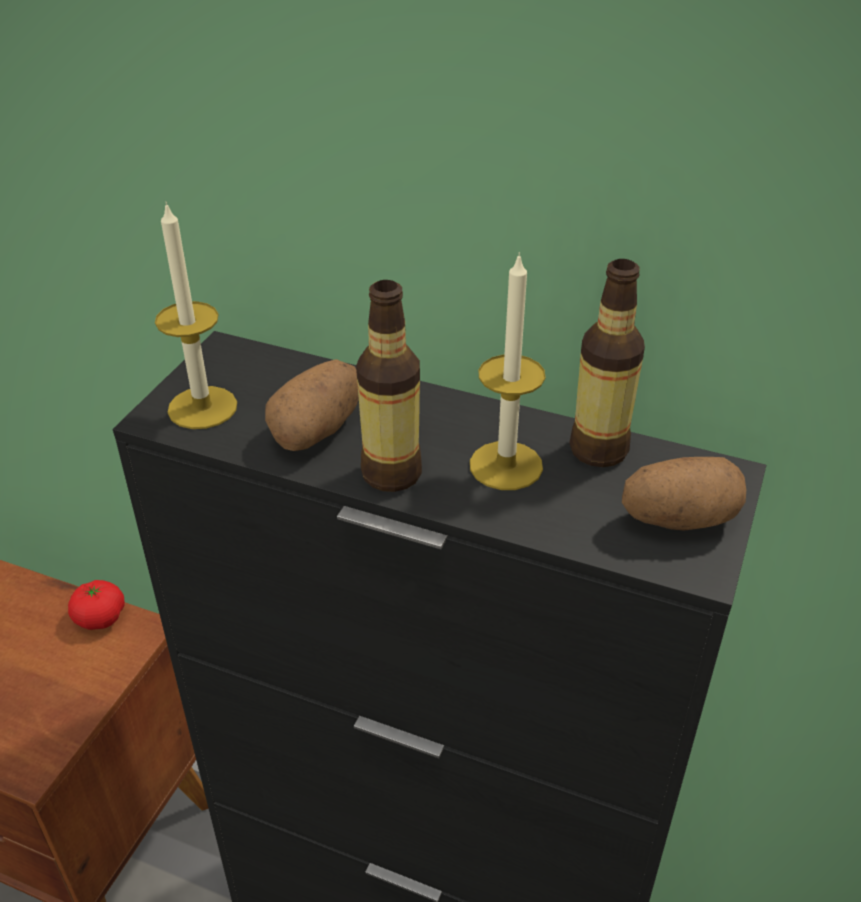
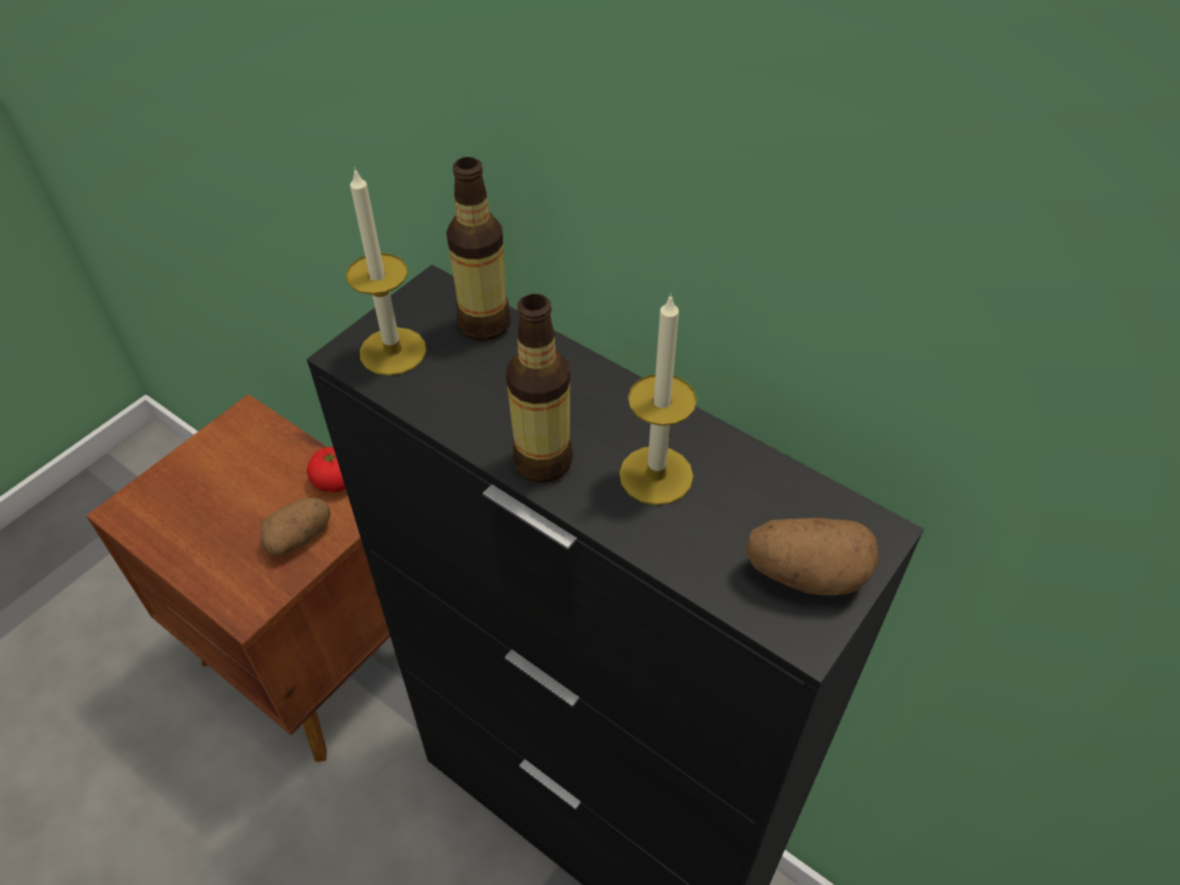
camera: 15 degrees right, 10 degrees up
(317, 430) = (490, 398): potato -> potato (299, 537)
(598, 450) = (755, 476): bottle -> bottle (484, 324)

